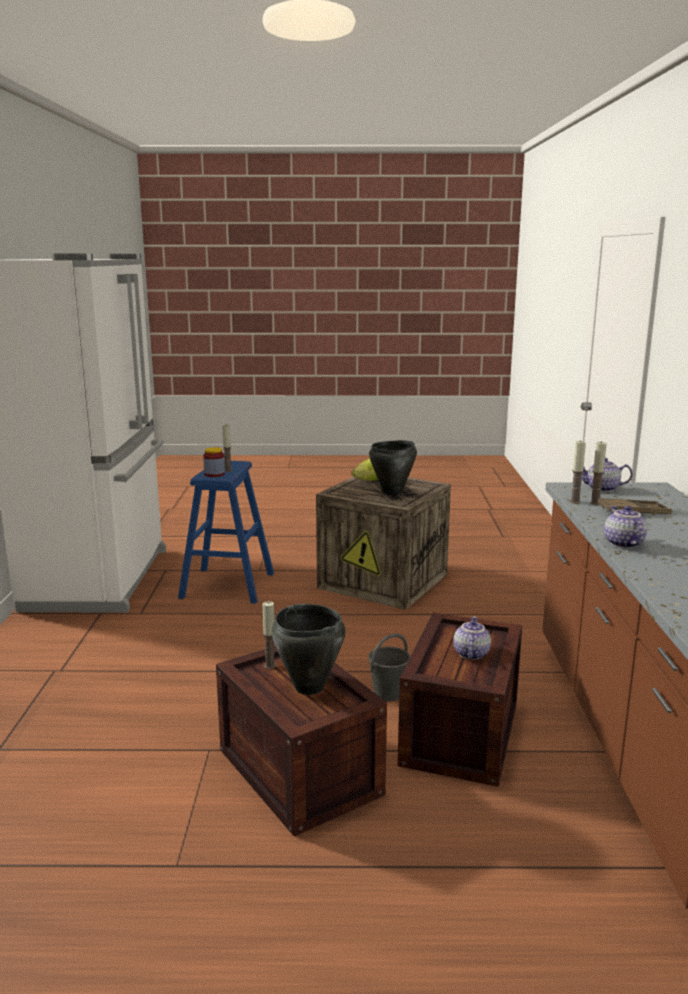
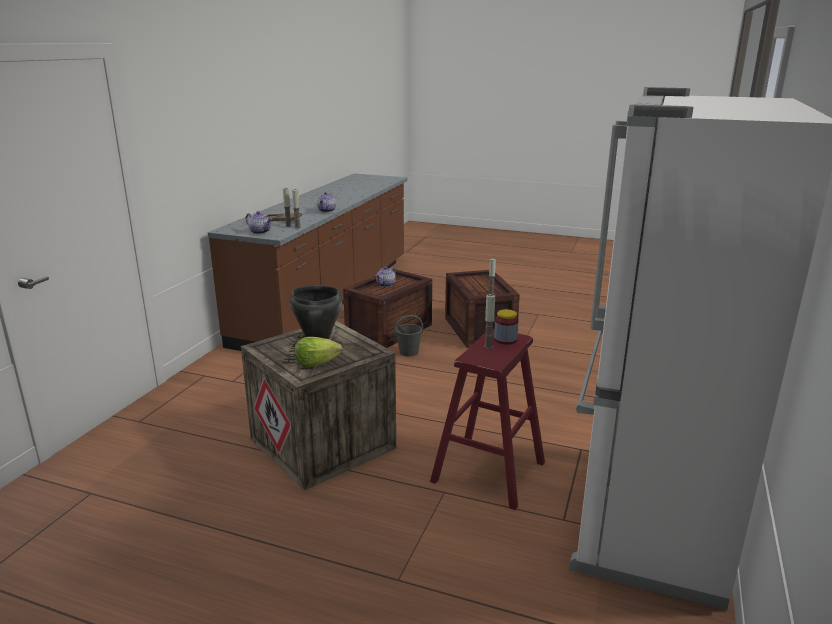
camera: 160 degrees left, 5 degrees up
(227, 585) = (488, 472): blue stool -> red stool
(309, 688) = (476, 284): black cooking pot -> none

